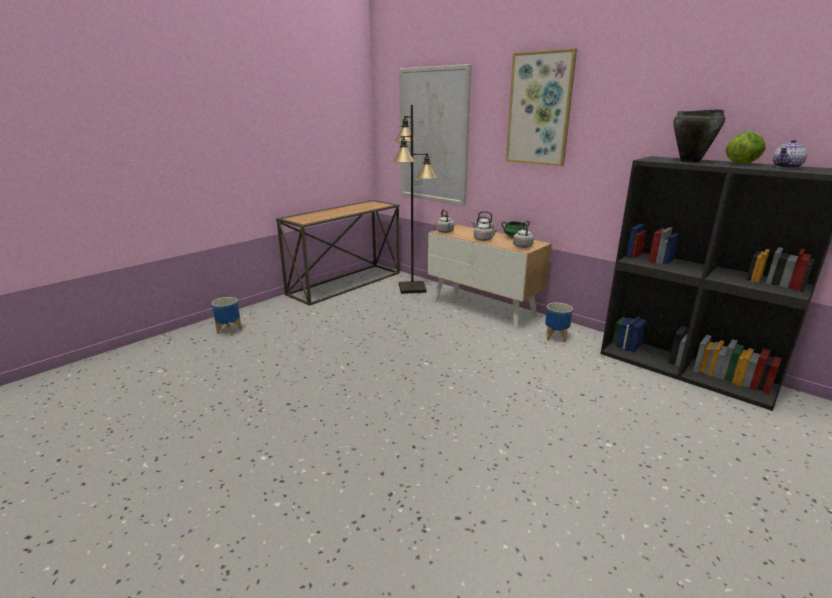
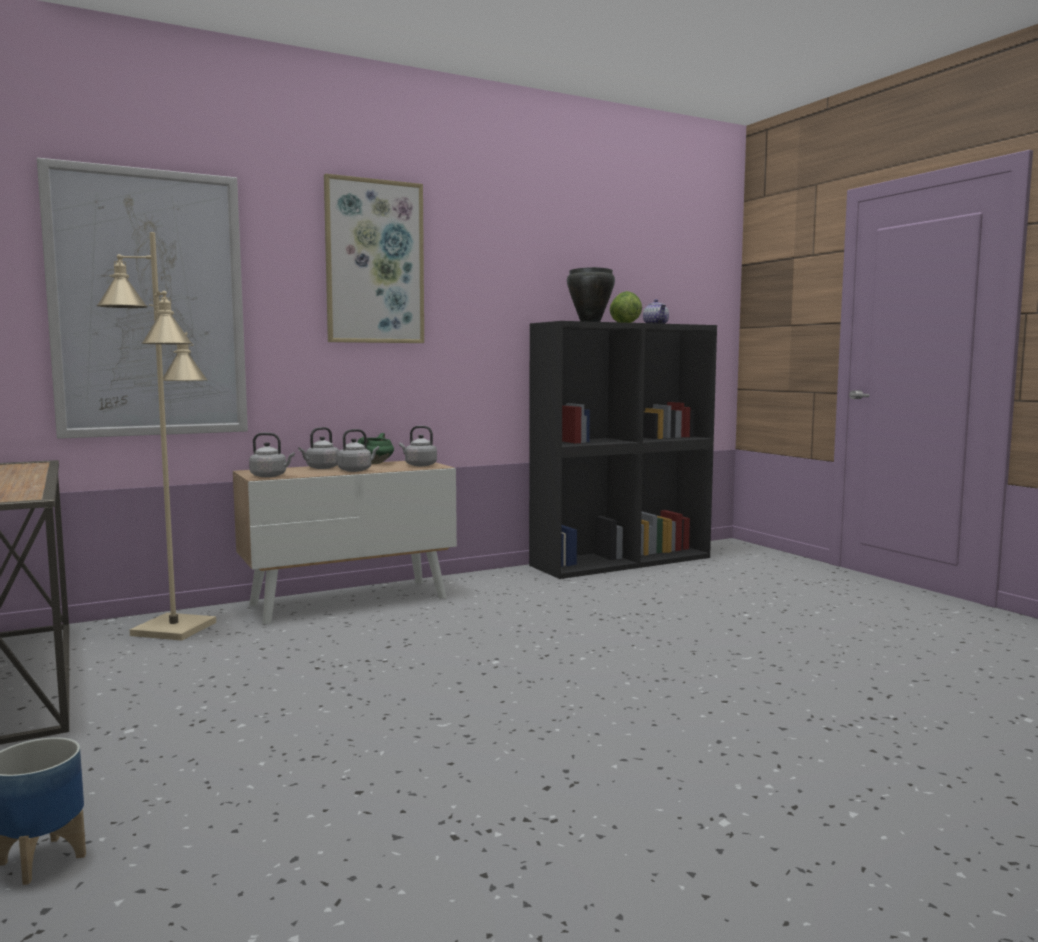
camera: 70 degrees left, 15 degrees down
(412, 288) = (174, 628): black floor lamp -> beige floor lamp
(556, 337) = (496, 586): planter -> none

